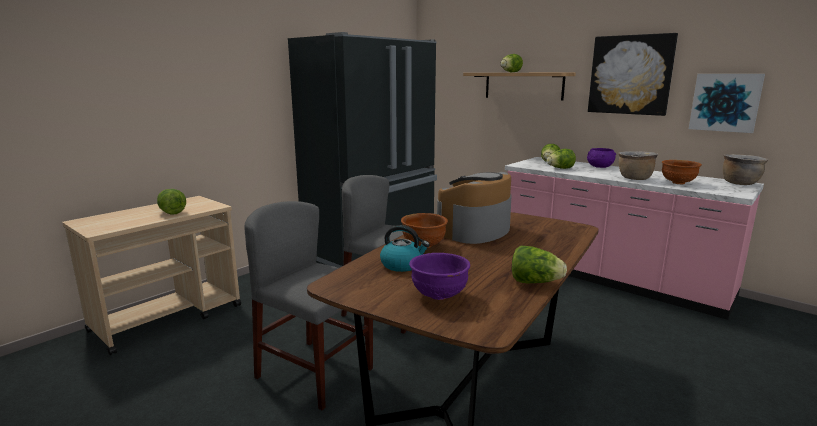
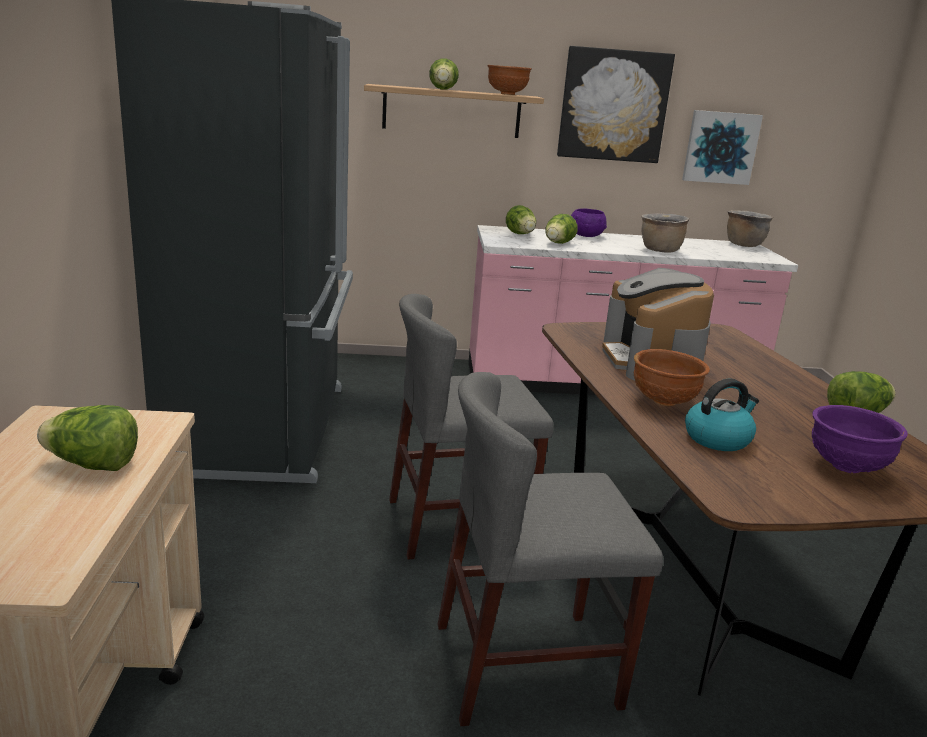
camera: 45 degrees left, 5 degrees up
(677, 183) = (705, 252): brown bowl -> brown bowl (507, 94)

